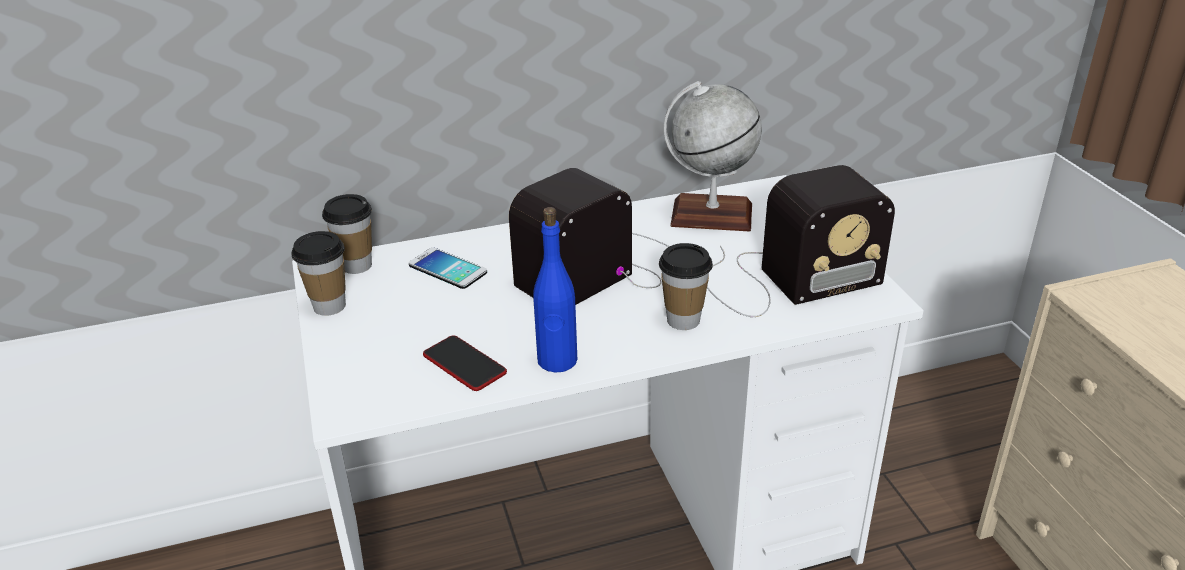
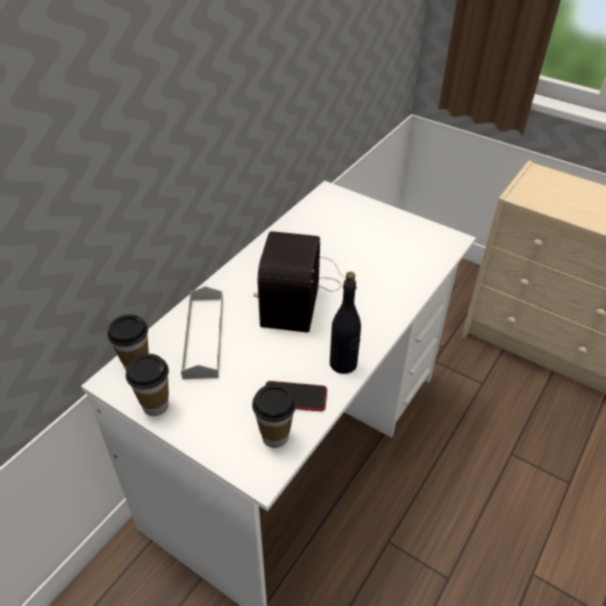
camera: 40 degrees left, 10 degrees up
(447, 269) = (203, 336): phone -> grey tray
(557, 361) = (343, 364): blue bottle -> black bottle
(683, 320) = (378, 301): cup -> cup (275, 436)
(711, 215) = (316, 225): globe -> none
(783, 280) = (397, 250): radio -> none

